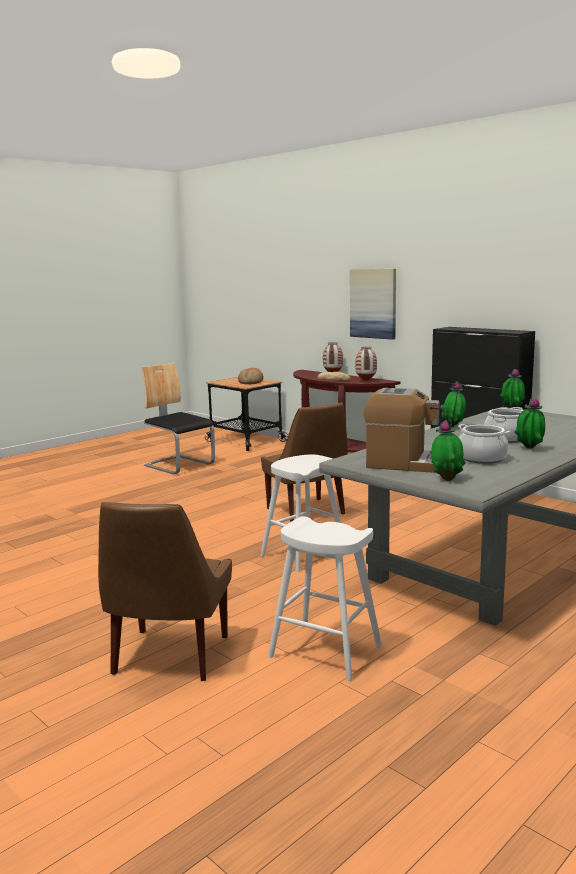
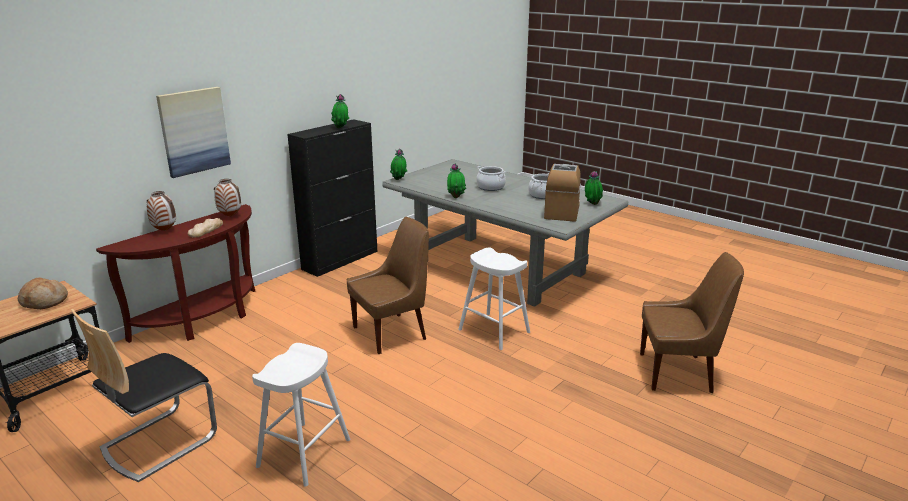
camera: 95 degrees left, 10 degrees up
(325, 651) = (639, 320): white stool -> white stool (304, 453)
(529, 449) = (517, 185): potted plant -> potted plant (341, 128)

